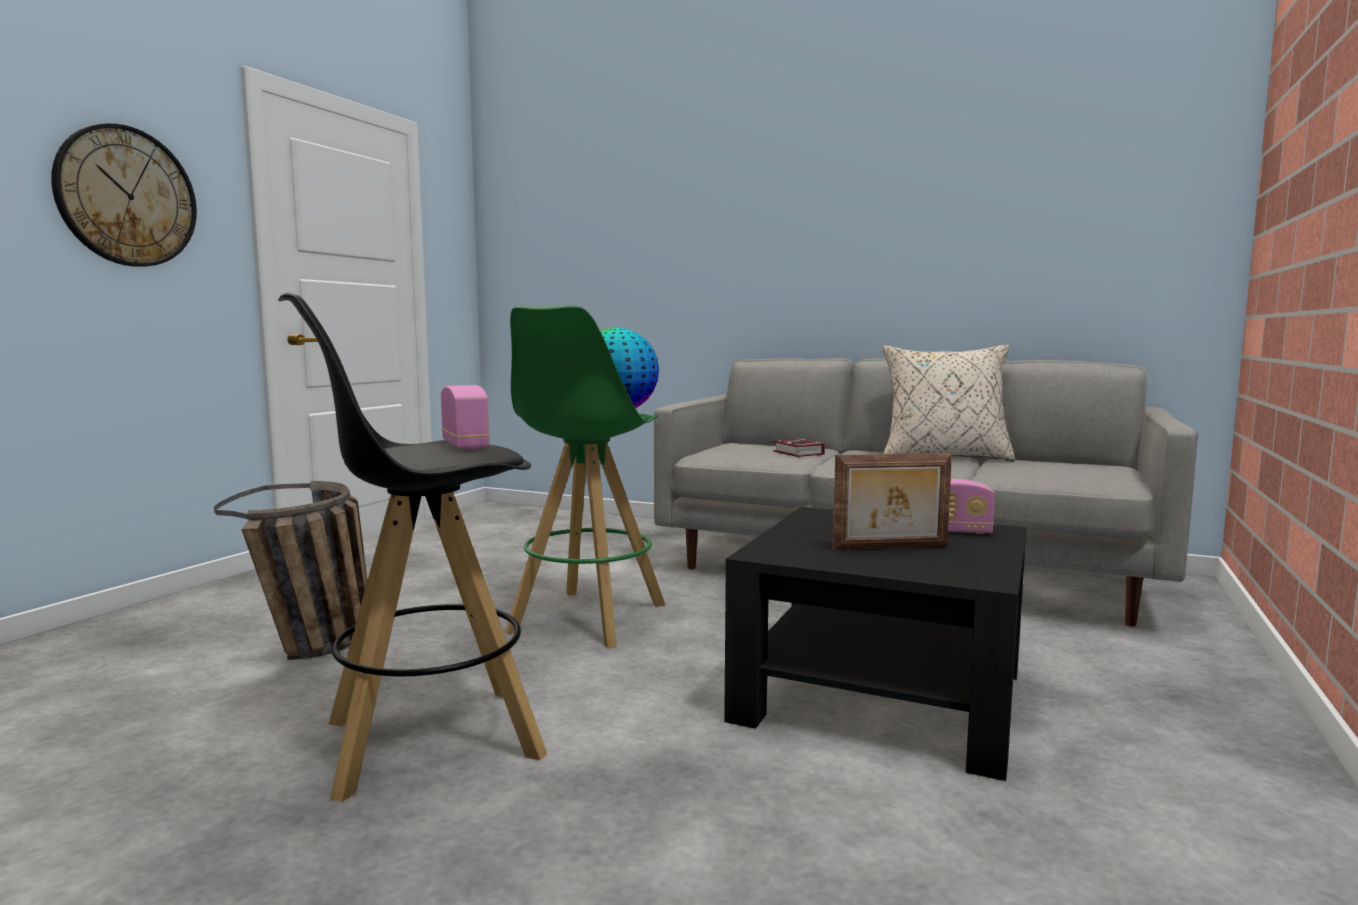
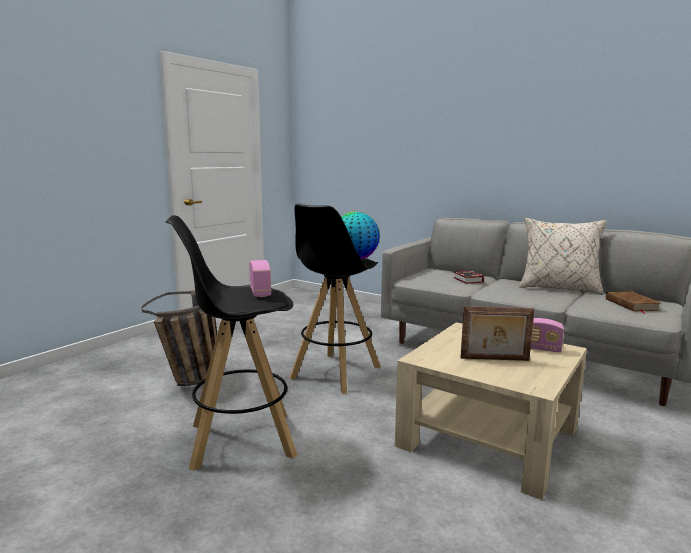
camera: 10 degrees right, 5 degrees up
(126, 197) = (101, 132): wall clock -> none
(587, 618) = (335, 372): green stool -> black stool
(881, 693) = (488, 437): black coffee table -> beige coffee table
(1065, 470) = (631, 305): none -> brown book

